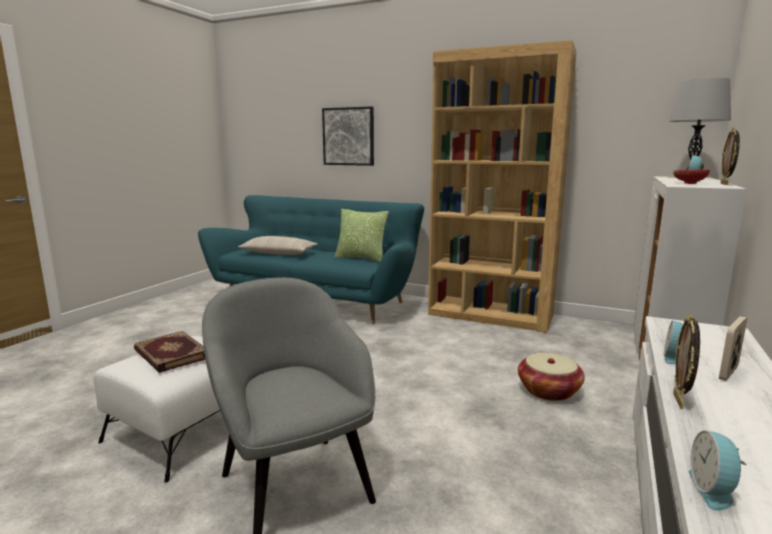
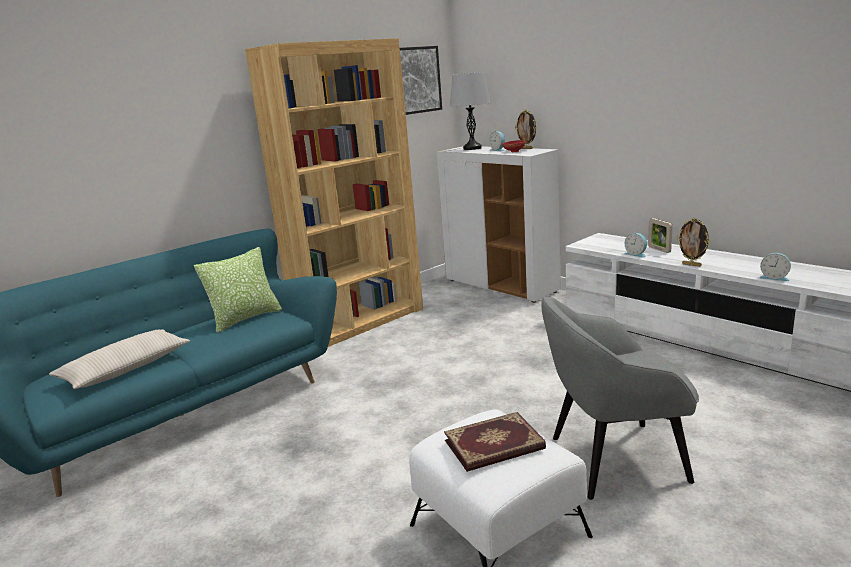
camera: 65 degrees left, 5 degrees up
(348, 136) = (109, 162): picture -> picture (414, 80)
(548, 391) = (522, 332): basket -> none

